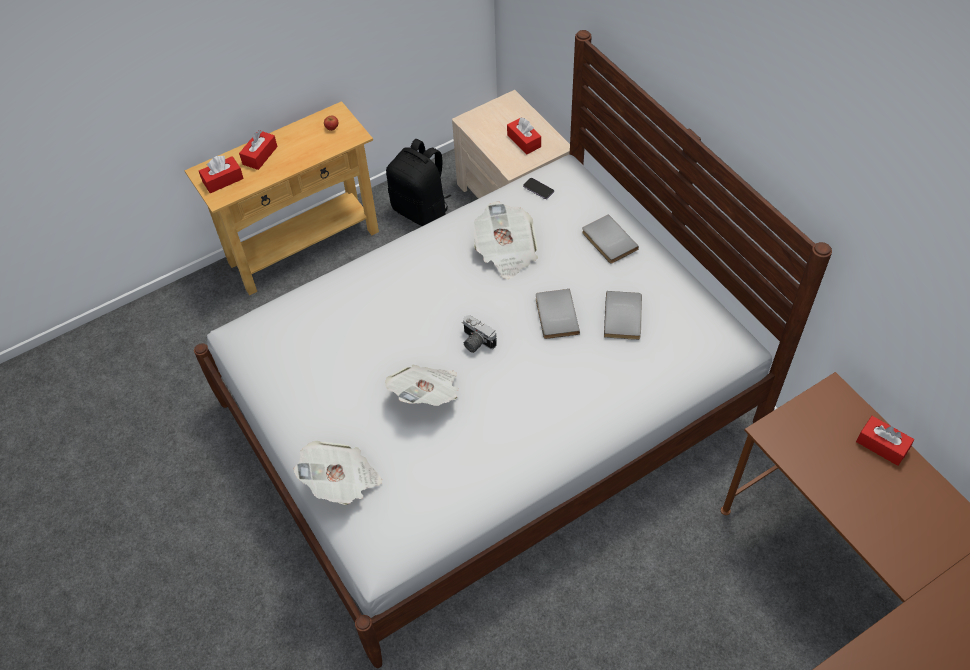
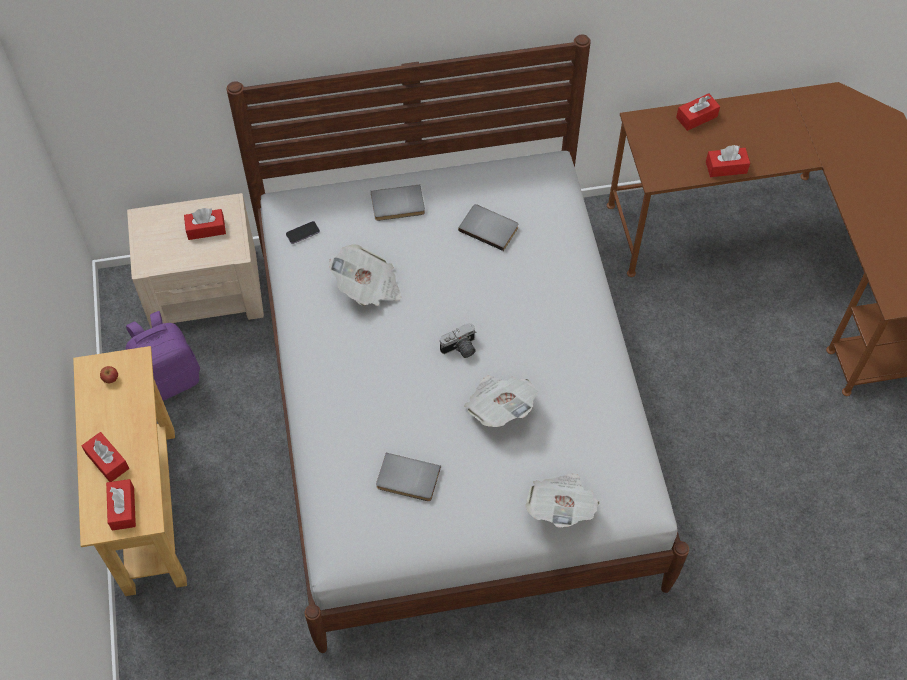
camera: 70 degrees left, 5 degrees up
(421, 210) = (168, 379): black backpack -> purple backpack
(555, 315) = (462, 277): grey book -> grey book (407, 480)
(831, 496) = (726, 167): none -> red tissue box

